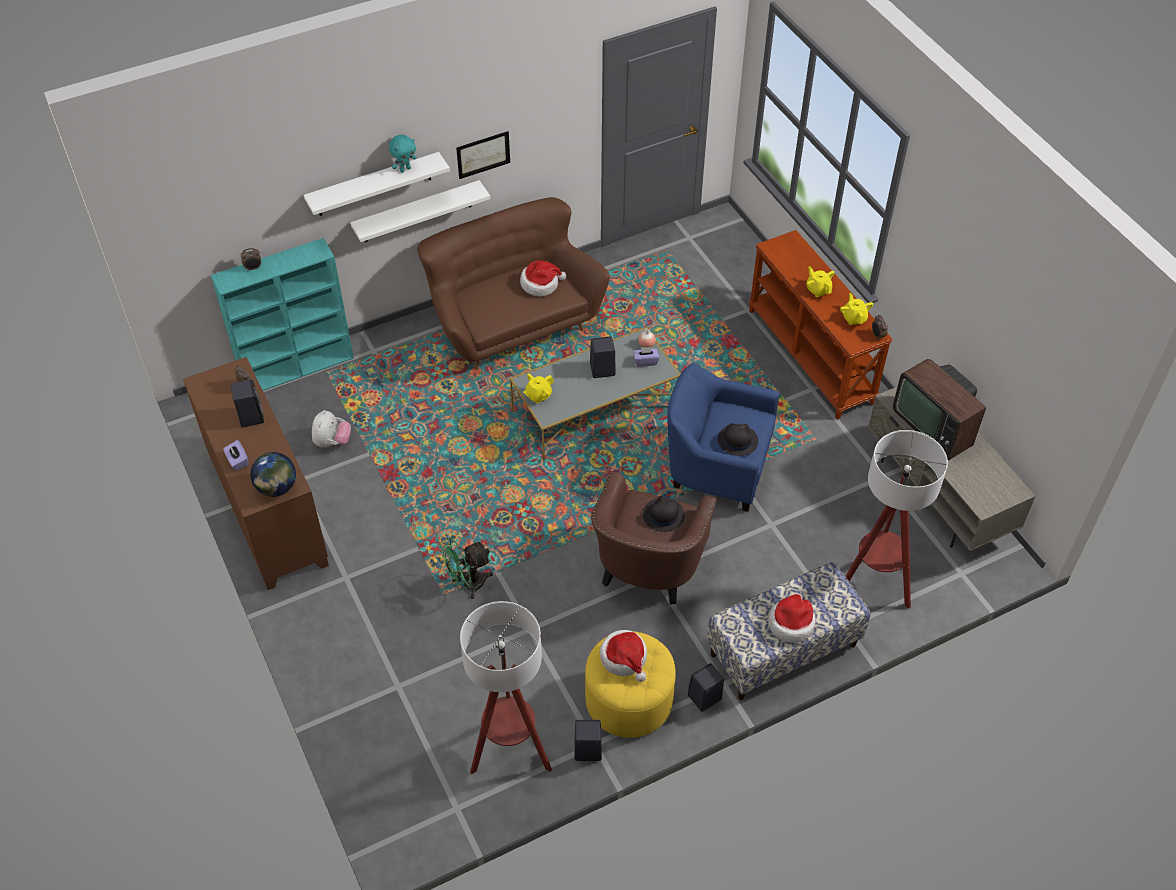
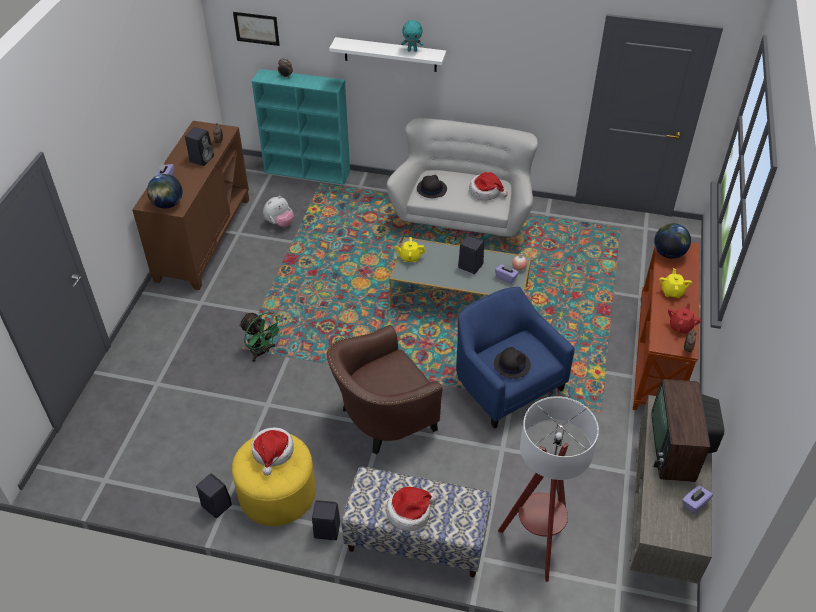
camera: 40 degrees right, 5 degrees down
(417, 212) = (421, 94): white shelf -> none
(468, 584) = (262, 352): green fan -> green fan turned 150 degrees counterclockwise
(483, 154) = (483, 70): picture -> picture (256, 28)
(511, 750) = (173, 470): floor lamp -> none
(512, 323) = (463, 216): brown sofa -> white sofa
(663, 515) = (402, 378): black hat -> black hat (431, 189)
(781, 254) = (668, 253): none -> globe
(854, 318) = (680, 326): yellow teapot -> red teapot
(988, 463) = (694, 503): none -> purple tissue box

